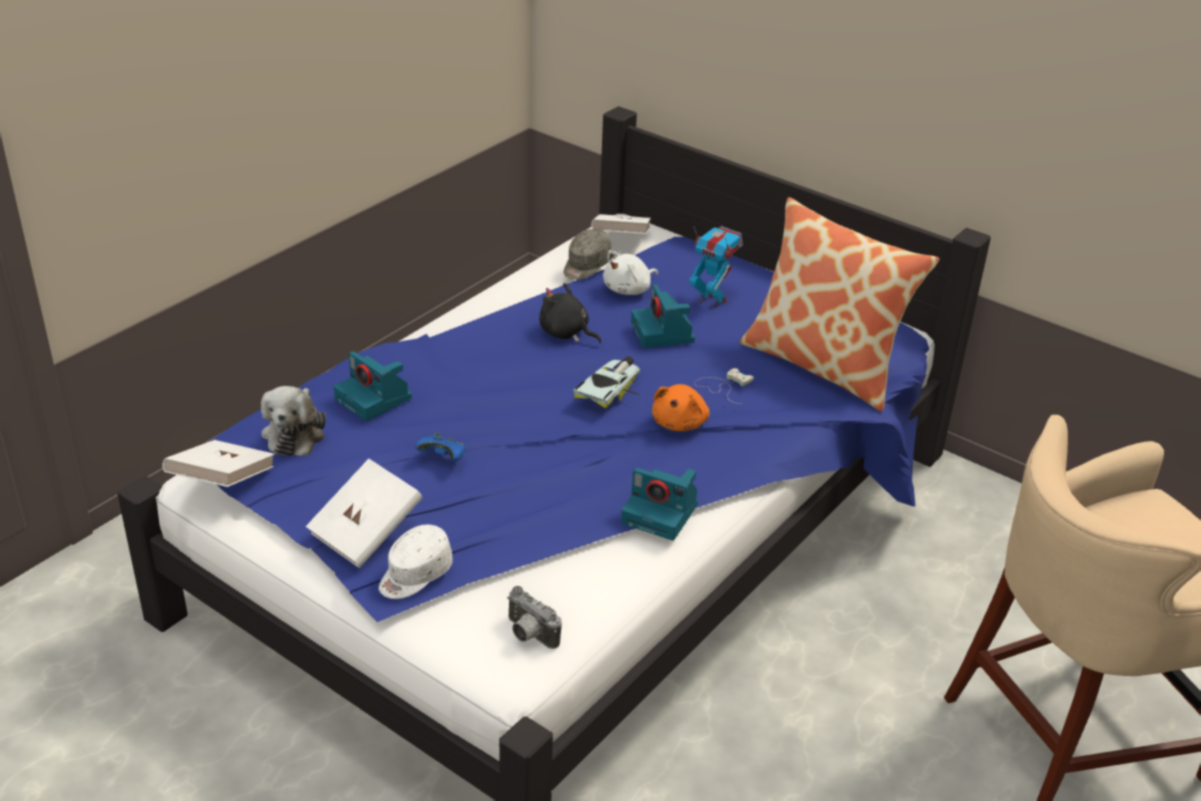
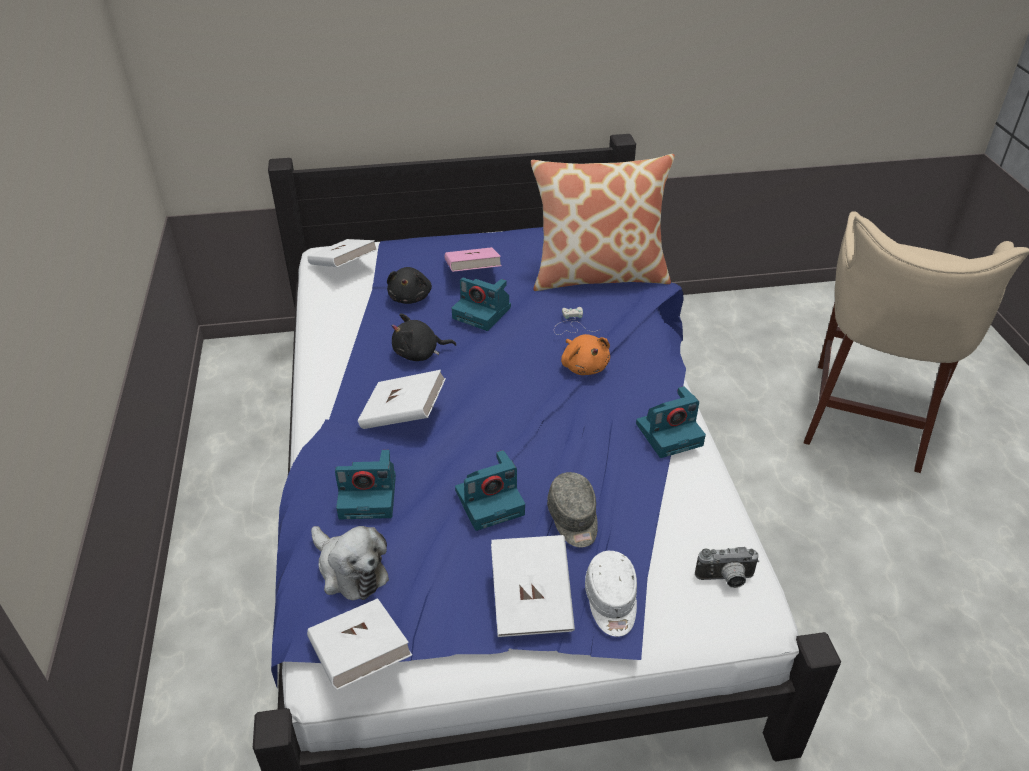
camera: 45 degrees left, 5 degrees up
(443, 457) = (491, 501): blue game controller -> camera
(480, 365) = (403, 415): none -> white book
(586, 266) = (357, 297): grey cap -> grey cap (573, 519)
(611, 387) = (512, 371): toy car -> none
(629, 289) = (410, 297): white plush toy -> black plush toy
(711, 301) = (472, 273): toy robot -> pink book

